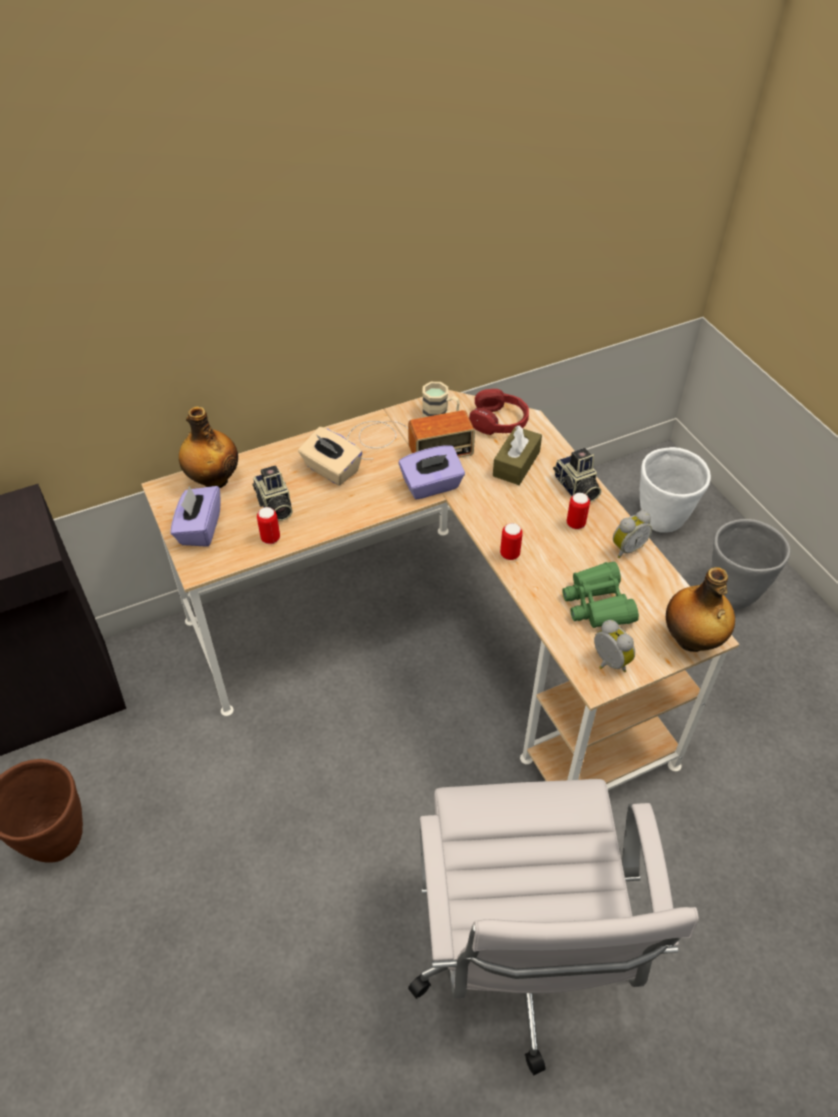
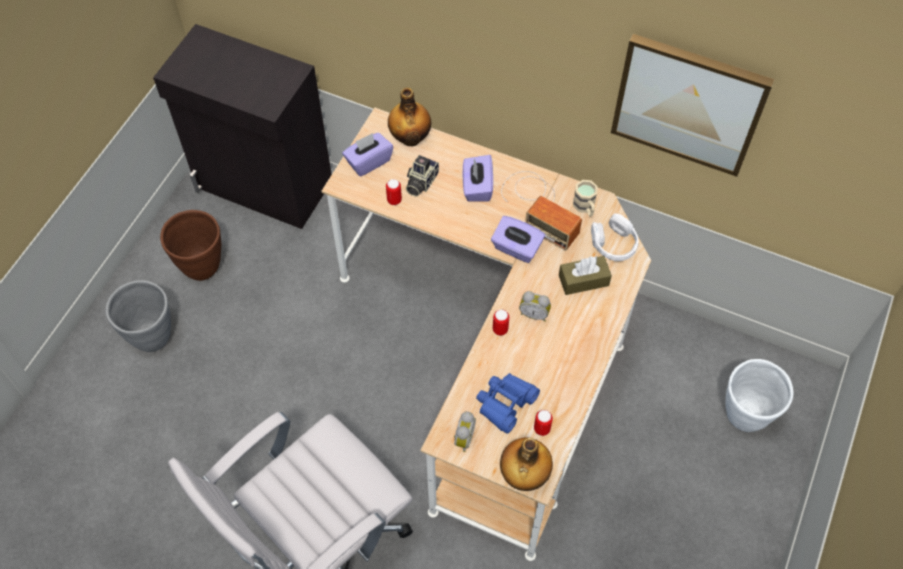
camera: 50 degrees right, 10 degrees up
(331, 469) = (477, 187): beige tissue box -> purple tissue box
(499, 213) = (688, 104): none -> picture
(499, 422) = (613, 244): red headphones -> white headphones
(575, 524) = (562, 349): can -> can (542, 429)
(576, 488) = (596, 328): camera -> none
(597, 603) = (505, 403): green binoculars -> blue binoculars
(626, 548) = (569, 391): alarm clock -> alarm clock (534, 314)
(732, 593) = (720, 506): grey planter -> grey planter (152, 336)

